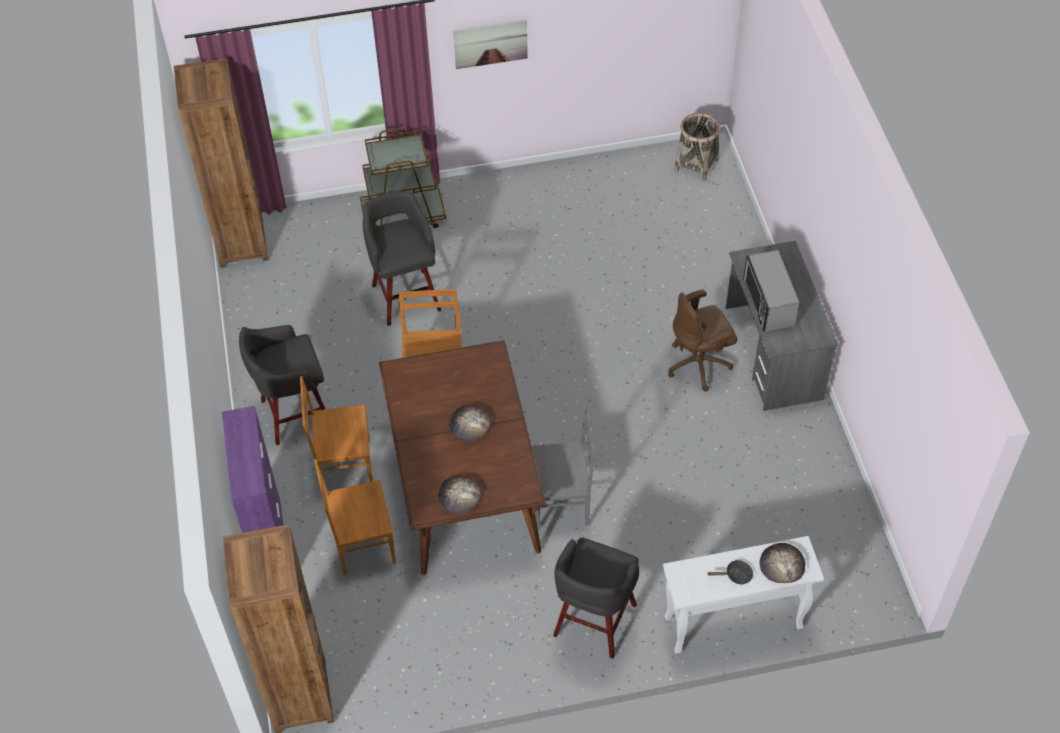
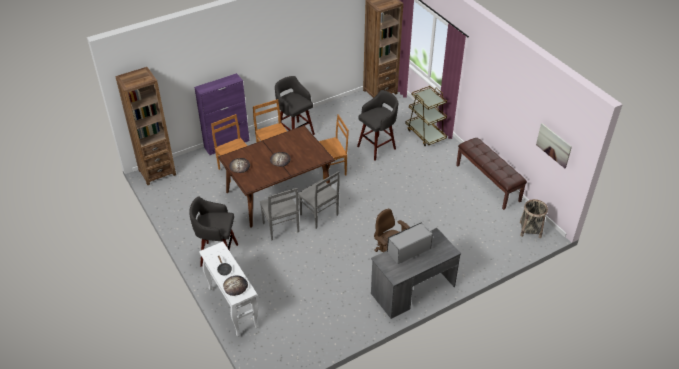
camera: 70 degrees right, 10 degrees down
(490, 43) = (487, 83): picture -> picture (553, 145)
(552, 434) = (319, 215): none -> grey chair
(569, 175) = (488, 183): none -> brown bench

